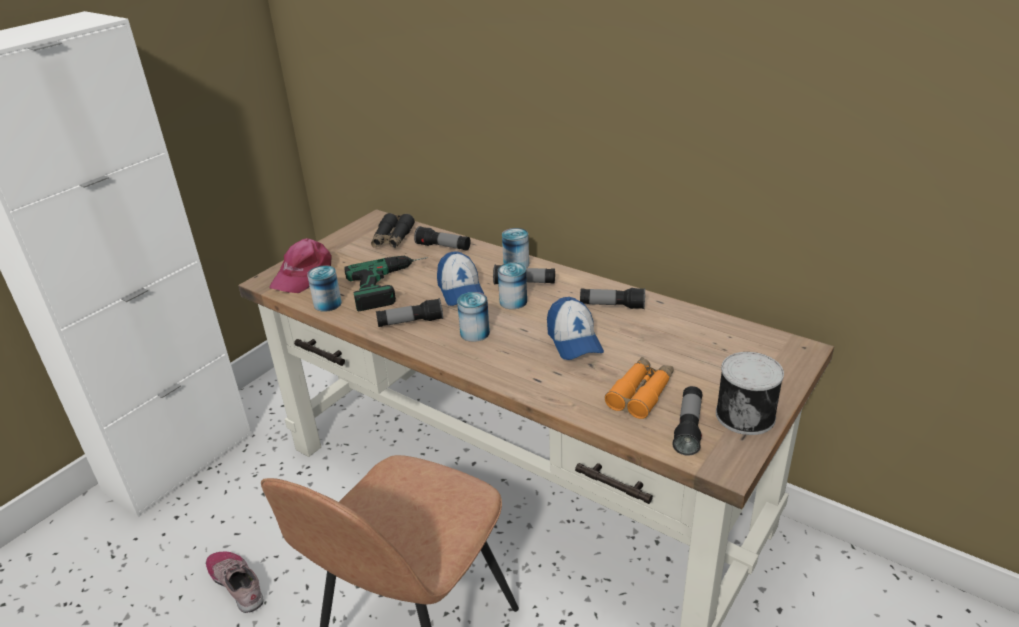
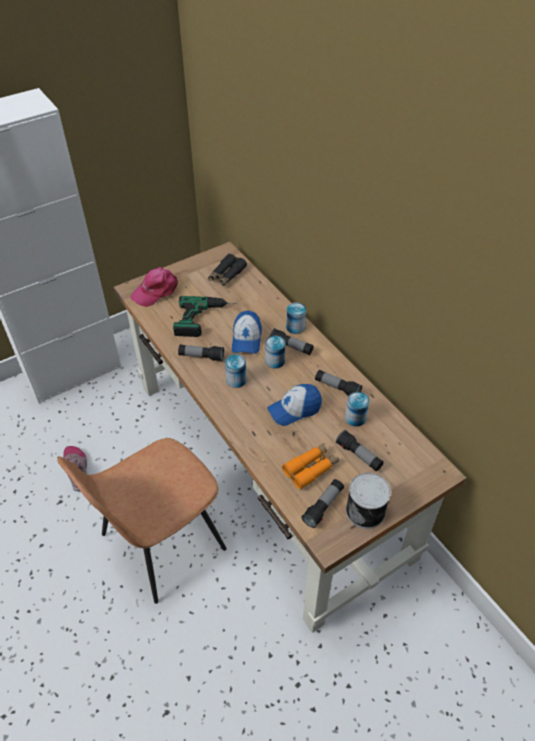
camera: 20 degrees right, 15 degrees up
(327, 304) = (159, 322): can -> can (355, 418)
(443, 247) = (256, 294): flashlight -> flashlight (359, 456)
(574, 340) = (294, 409): cap -> cap turned 60 degrees clockwise

